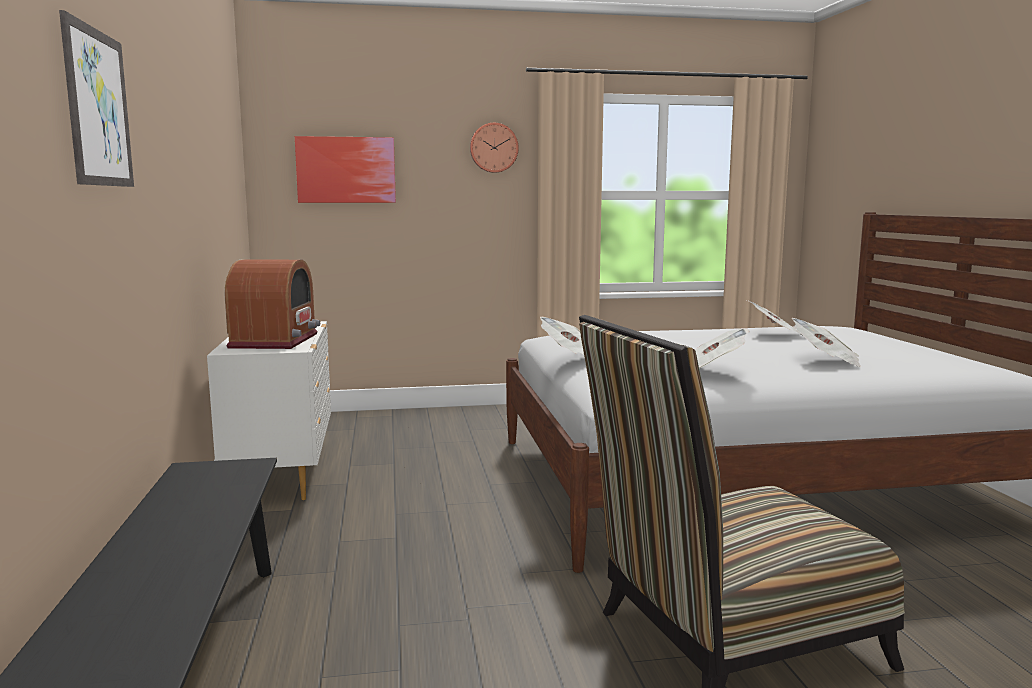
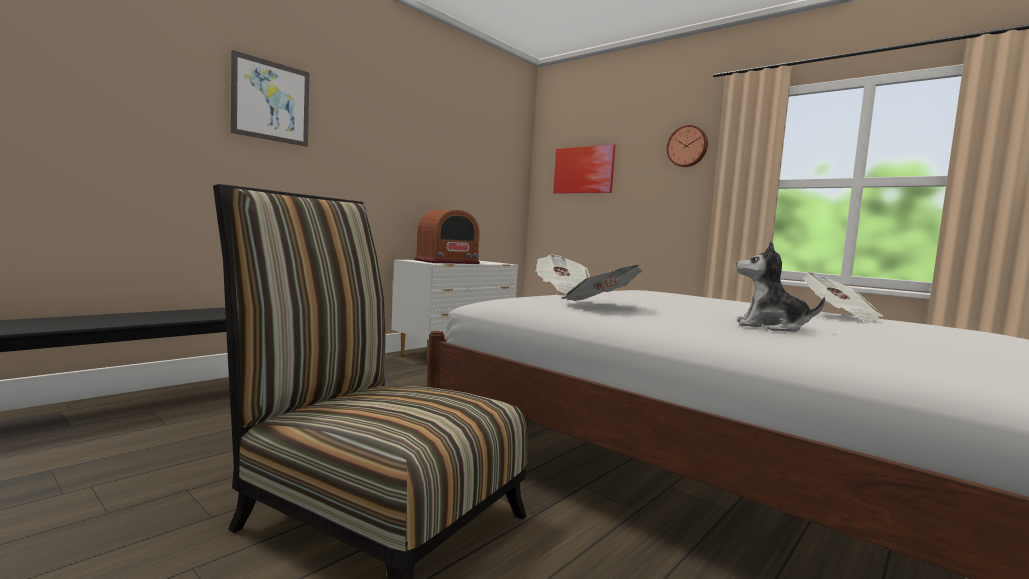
camera: 50 degrees right, 5 degrees down
(826, 361) = (770, 327): newspaper -> plush toy

